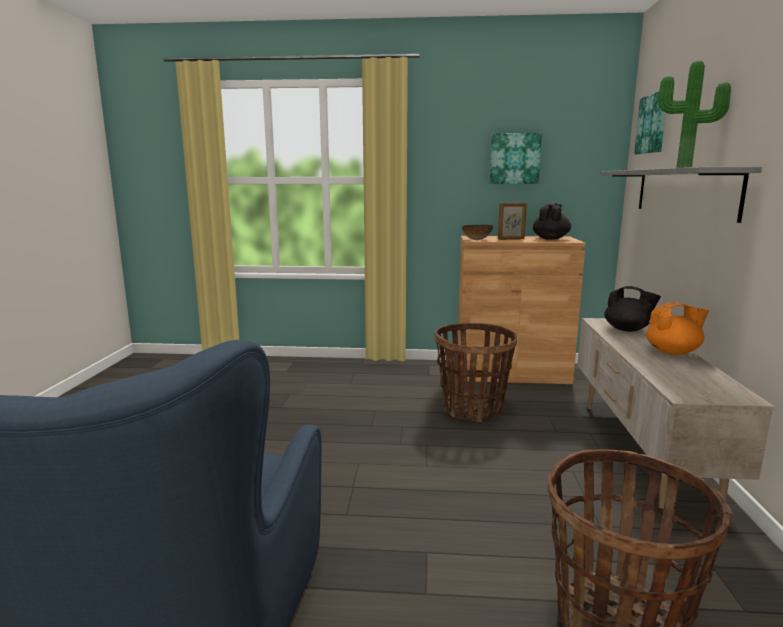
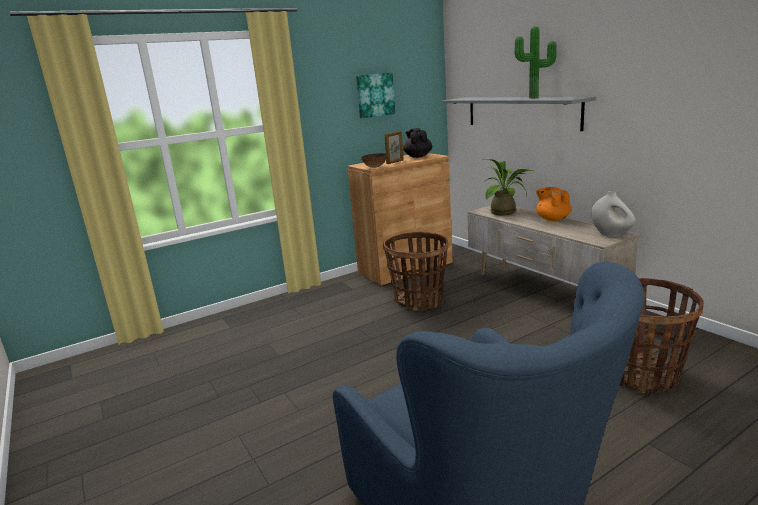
camera: 35 degrees left, 5 degrees up
(627, 330) = (506, 212): black teapot -> potted plant
(653, 124) = (475, 63): picture -> none
(673, 352) = (552, 219): orange teapot -> orange teapot turned 75 degrees counterclockwise
(721, 393) = (611, 235): none -> white vase

